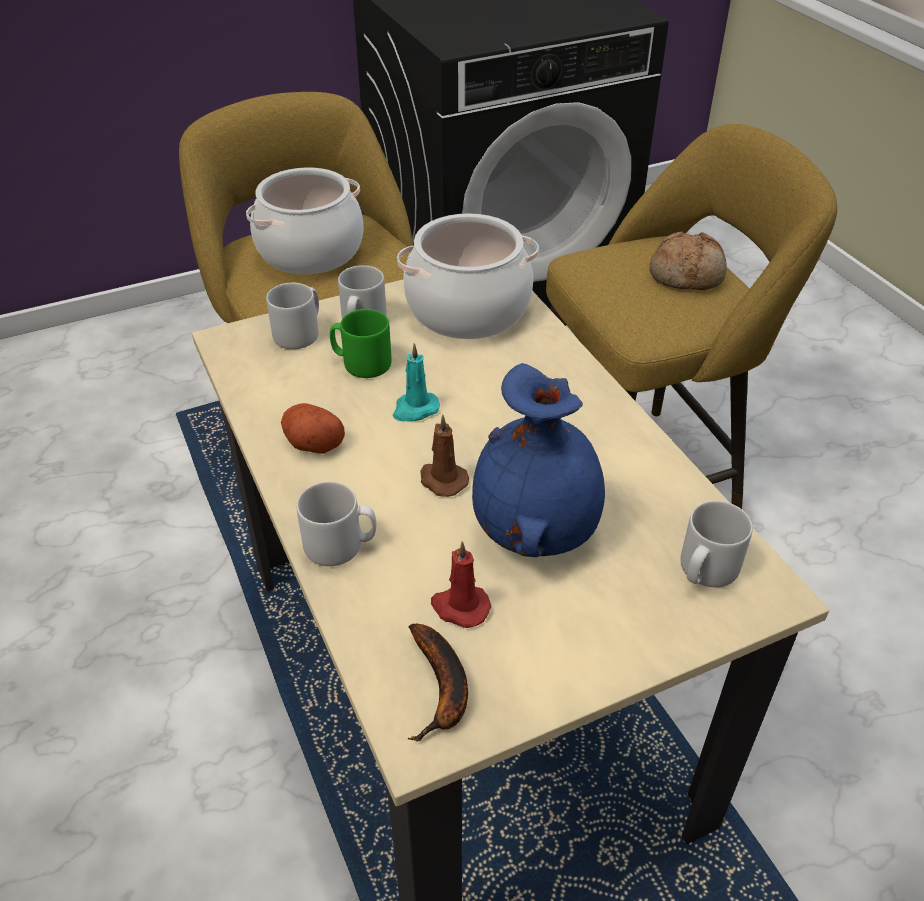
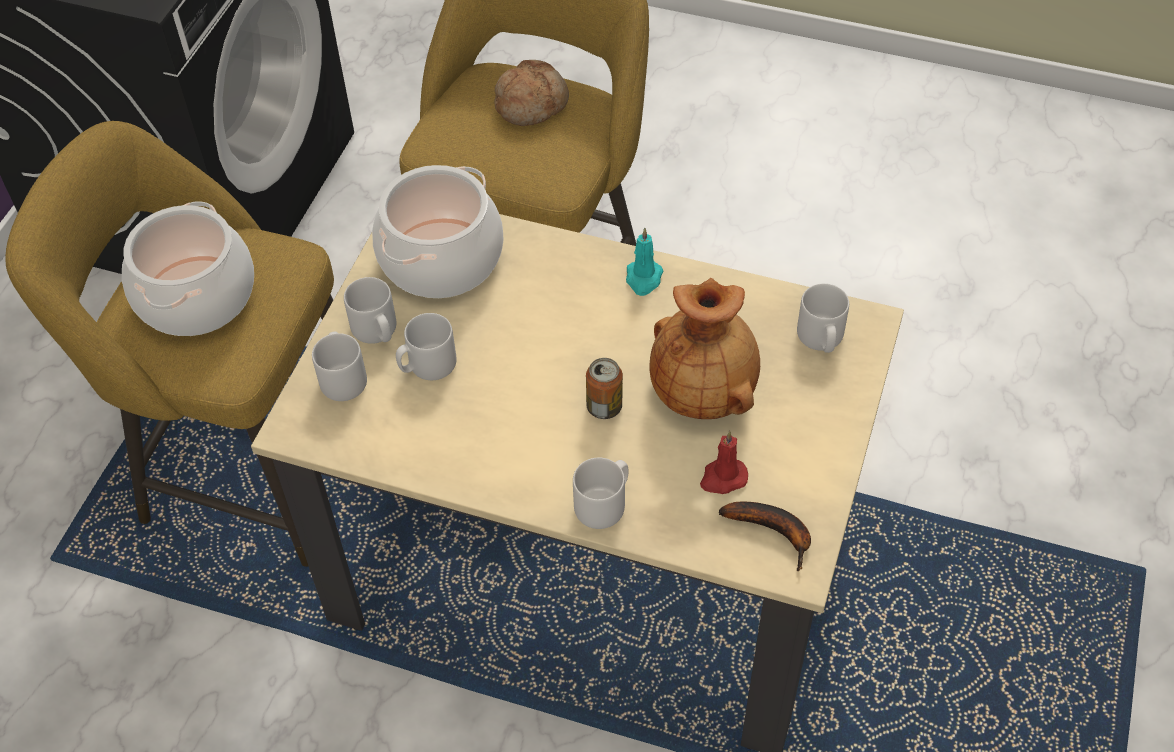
camera: 45 degrees left, 10 degrees up
(312, 442) = (483, 453): potato -> none
(361, 363) = (427, 365): green mug -> grey mug
(415, 409) = (516, 371): turquoise candle -> turquoise candle (643, 279)
(442, 480) = (604, 407): brown candle -> can
(537, 530) = (704, 392): blue vase -> brown vase

